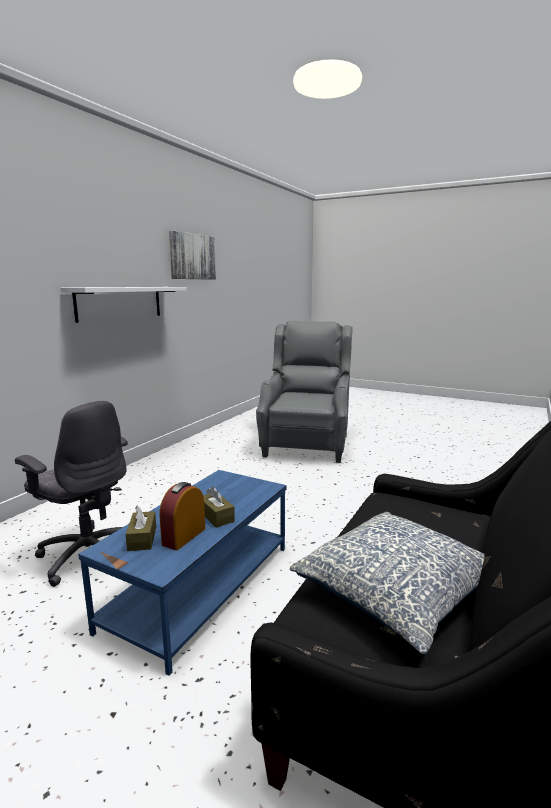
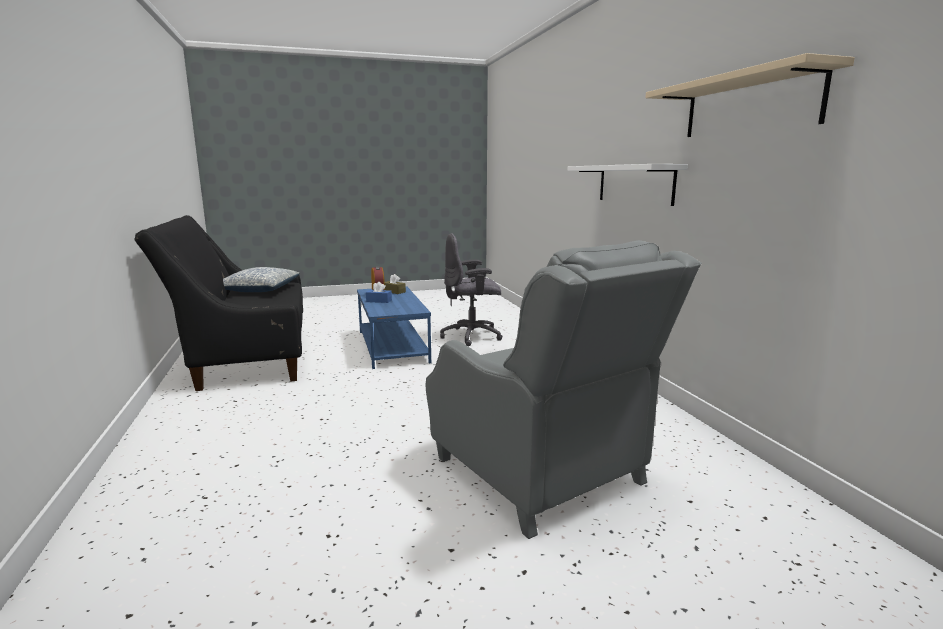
camera: 135 degrees right, 0 degrees up
(192, 256) = (749, 105): picture -> beige shelf
(216, 516) = (379, 301): brown tissue box -> blue tissue box

